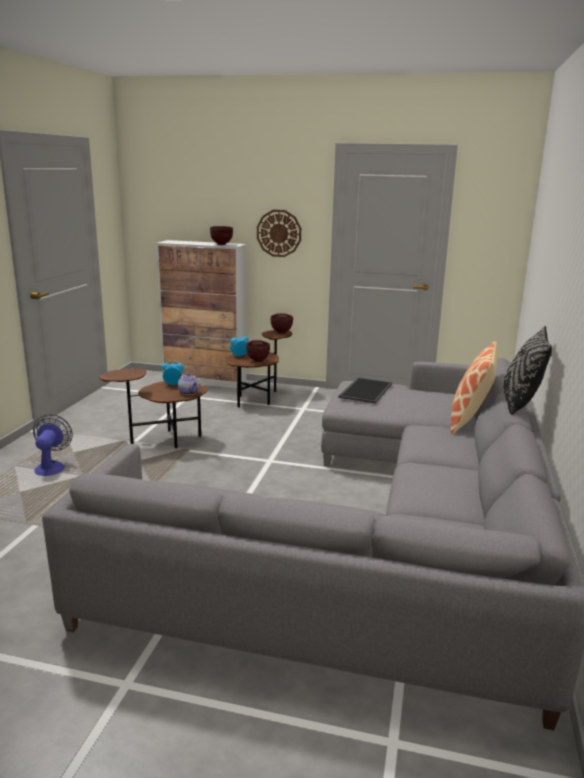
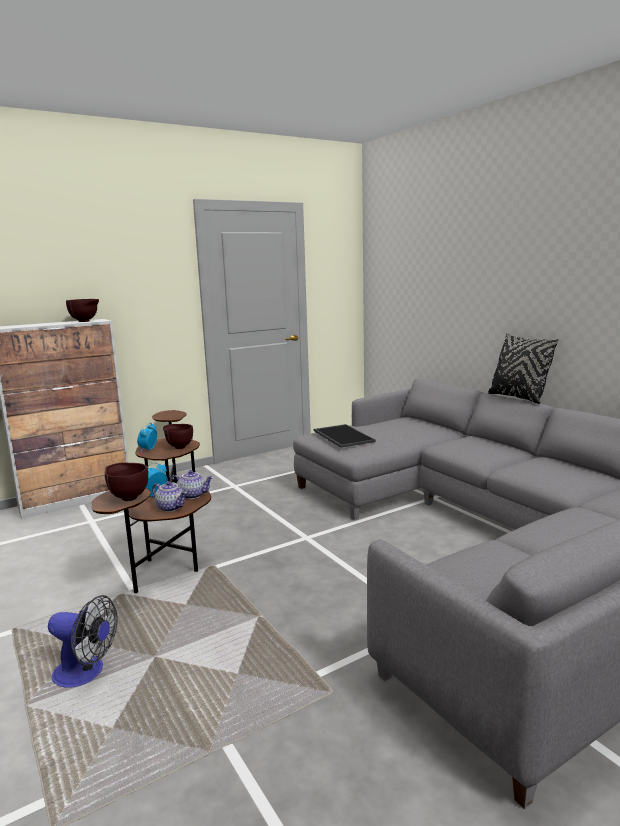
camera: 45 degrees left, 5 degrees down
(51, 466) = (86, 673): fan -> fan turned 150 degrees clockwise
(164, 394) = (171, 507): none -> teapot
(279, 233) = (142, 302): wall clock -> none
(281, 332) = (171, 413): brown bowl -> brown bowl (128, 497)
(470, 420) = (453, 430): pillow -> none

